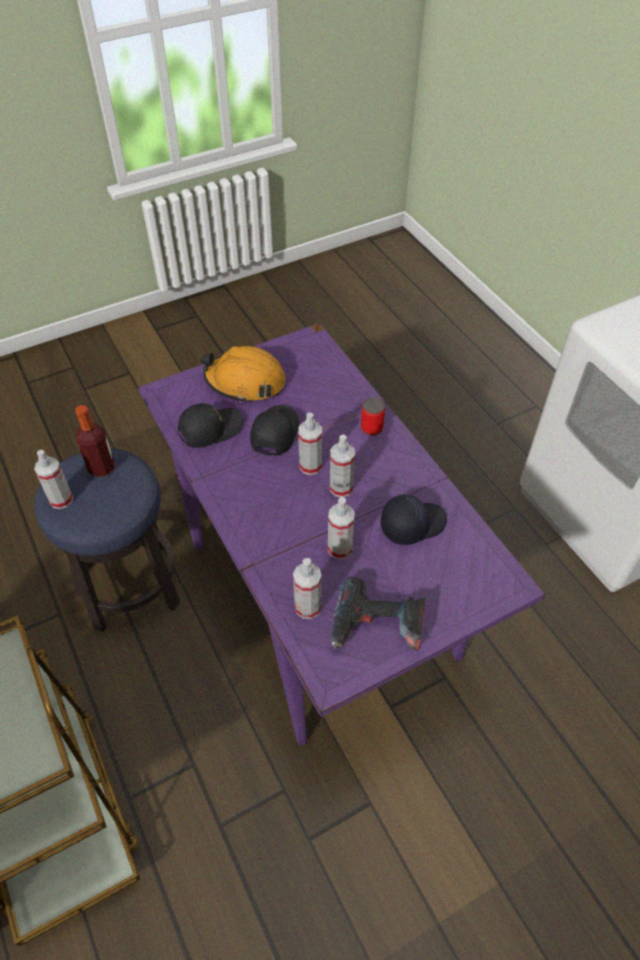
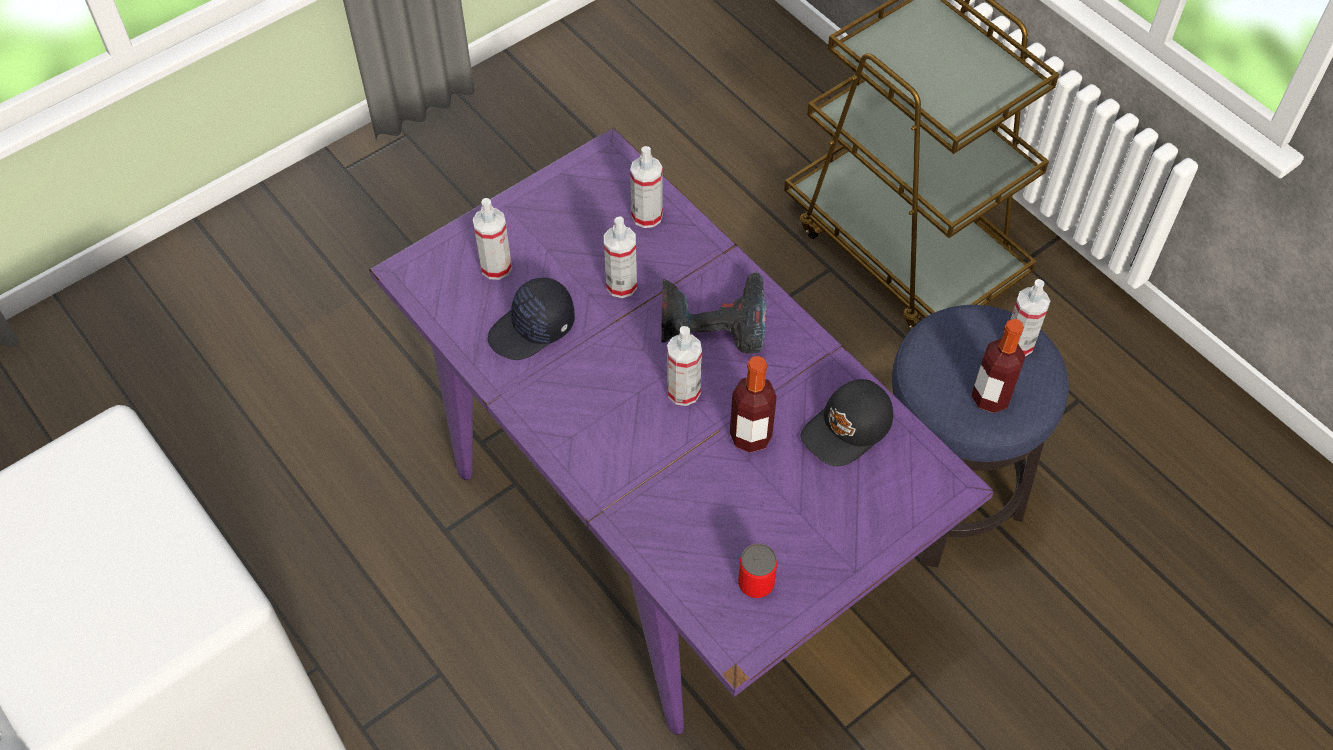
camera: 170 degrees right, 5 degrees up
(245, 382) = (825, 526): orange hard hat -> none
(273, 433) = (750, 436): black cap -> bottle
(341, 488) = (634, 365): spray bottle -> spray bottle (496, 267)
(371, 428) = (604, 468): can -> can (756, 583)
(376, 626) = (566, 208): power drill -> power drill (713, 319)

